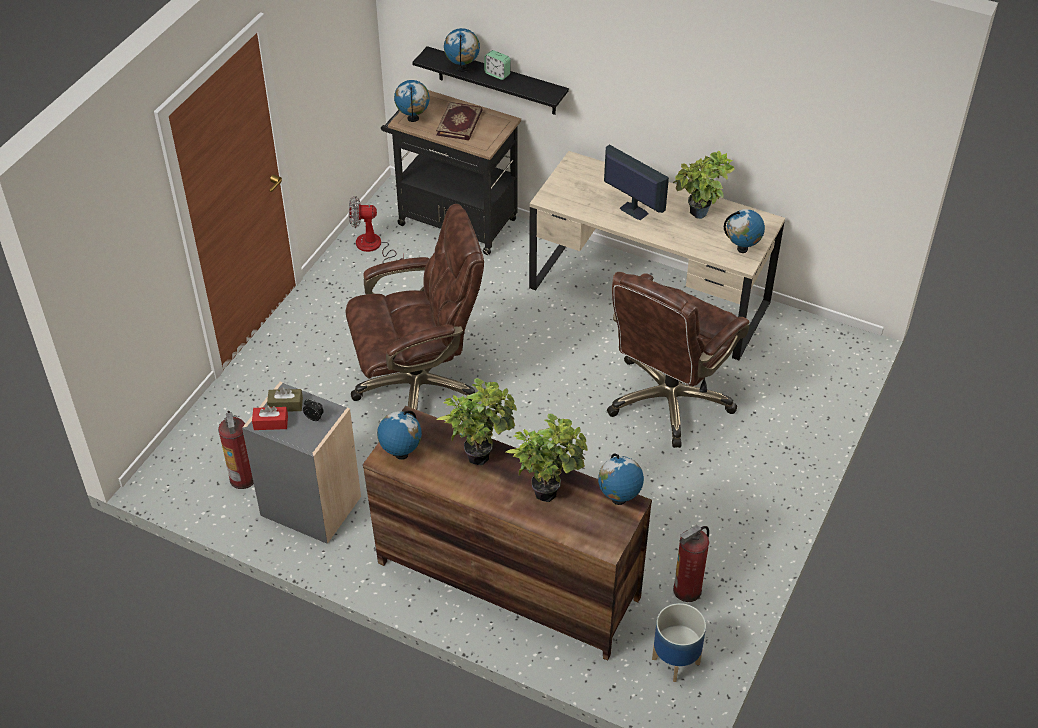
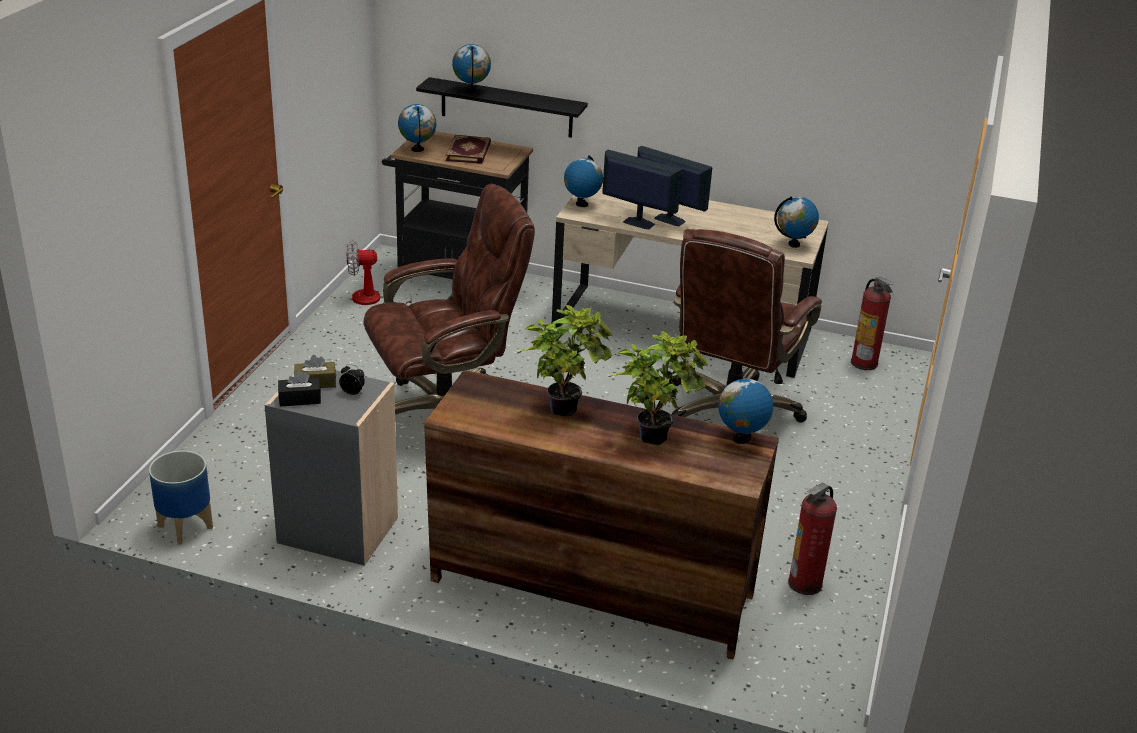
camera: 10 degrees left, 15 degrees down
(243, 478) = (250, 508): fire extinguisher -> fire extinguisher (864, 363)
(271, 423) = (300, 399): red tissue box -> black tissue box
(401, 454) = (469, 411): globe -> globe (581, 204)
(497, 74) = (509, 94): alarm clock -> none
(603, 214) = (638, 223): none -> monitor
(676, 661) = (815, 654): planter -> planter (186, 527)
(699, 216) = (740, 222): potted plant -> none

